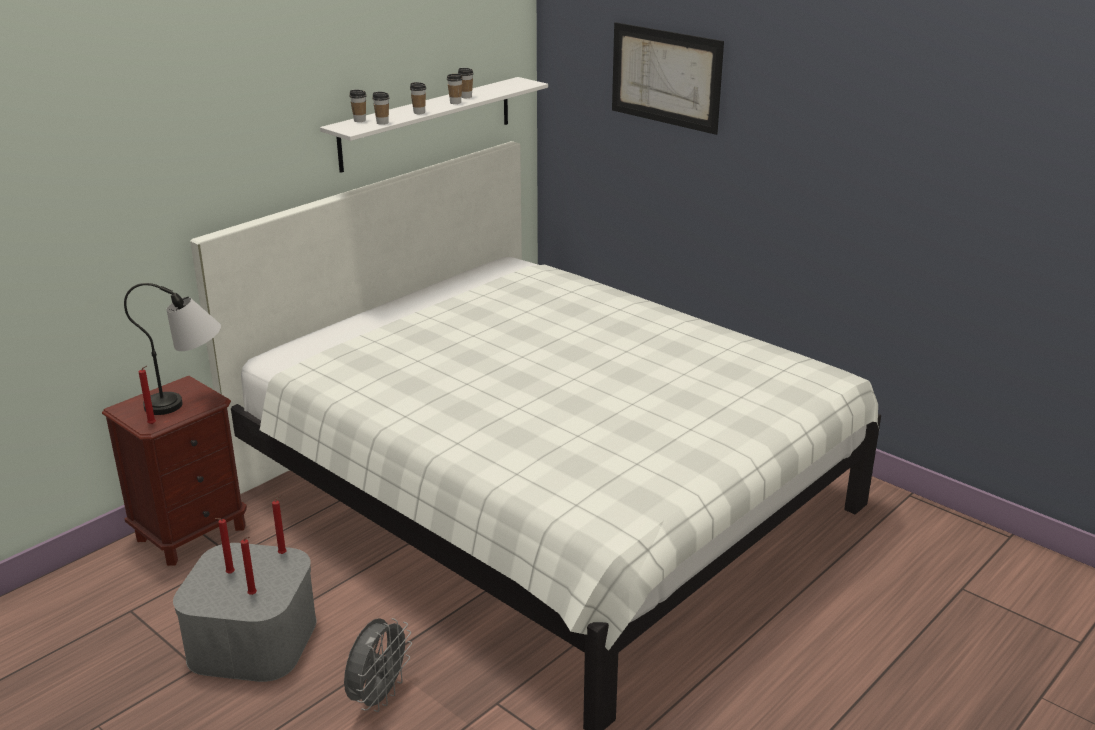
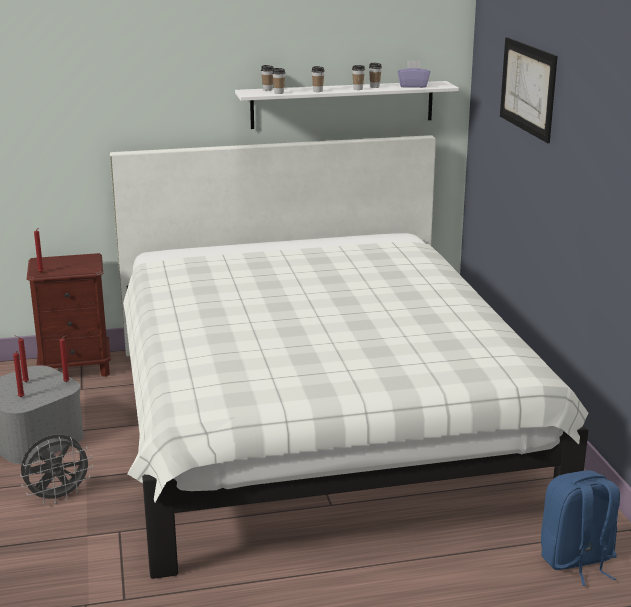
camera: 35 degrees right, 5 degrees down
(190, 402) = (77, 267): table lamp -> none
(501, 89) = (413, 86): none -> purple tissue box
(907, 541) = (577, 561): none -> blue backpack

